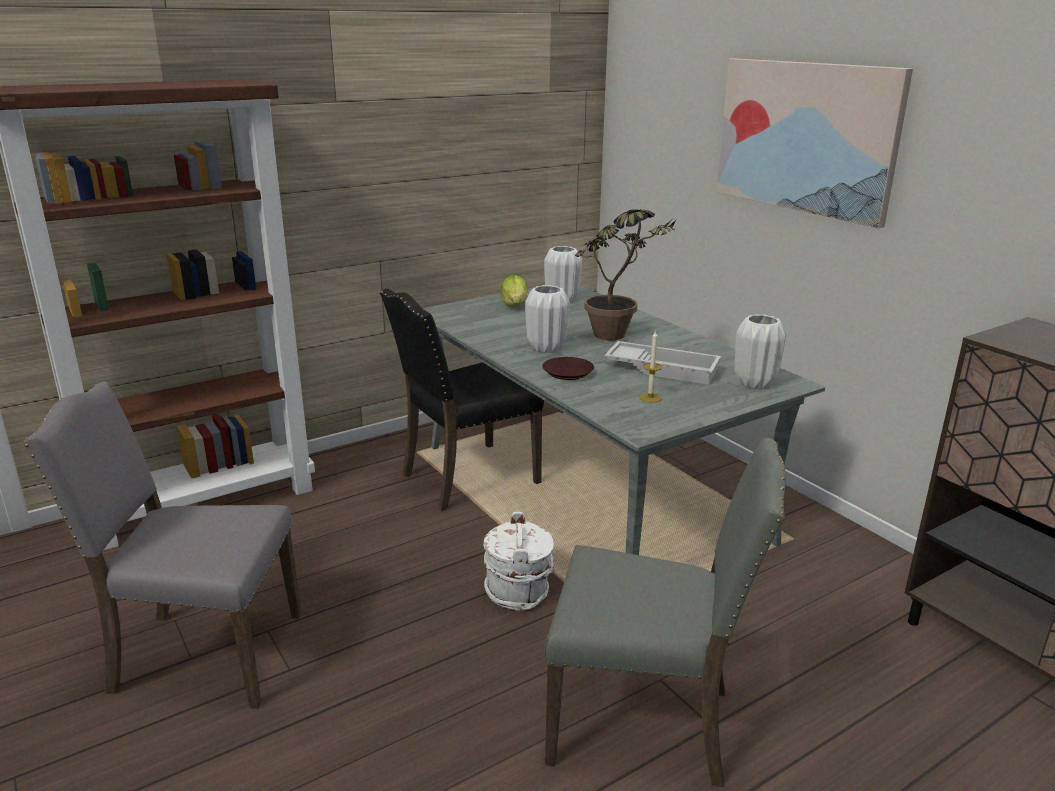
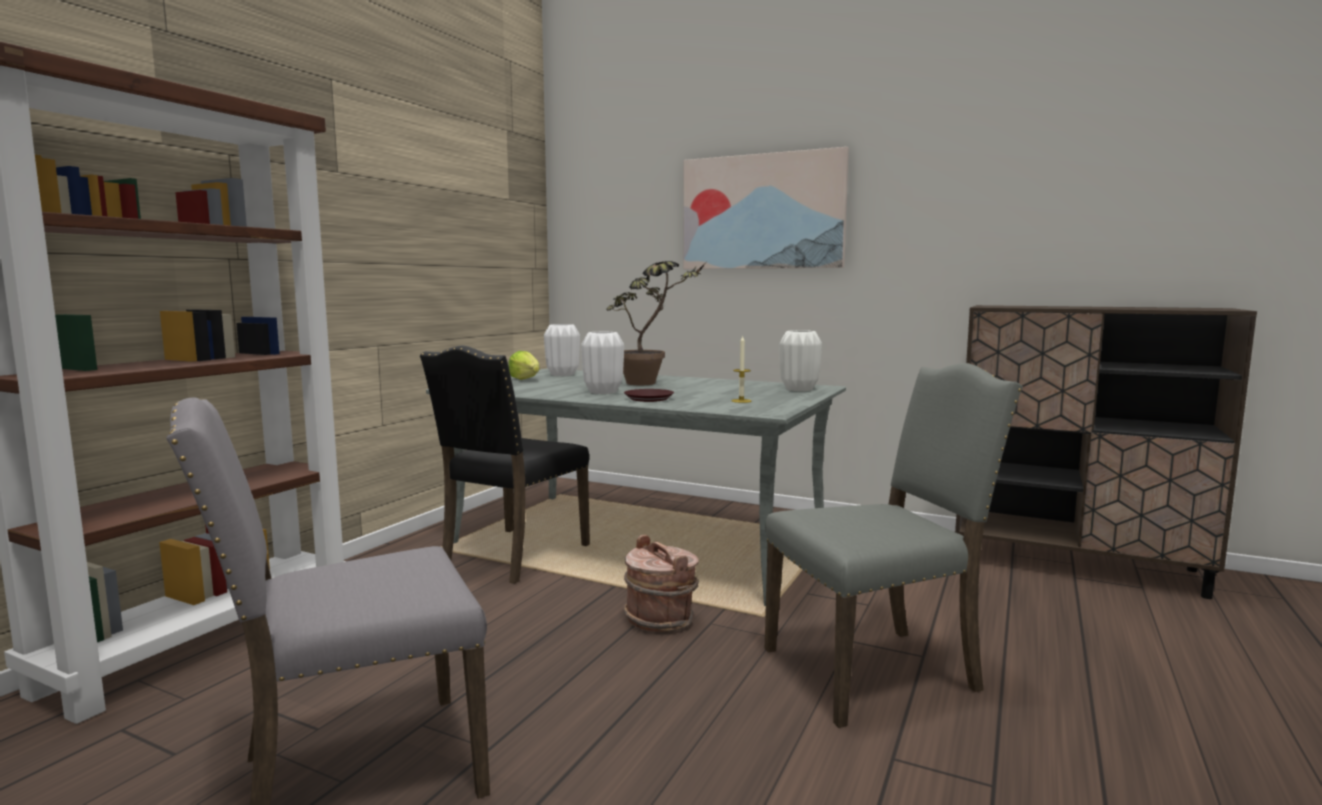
camera: 30 degrees left, 15 degrees down
(518, 592) = (660, 619): white bucket -> brown bucket
(663, 369) = (719, 390): white tray -> none

